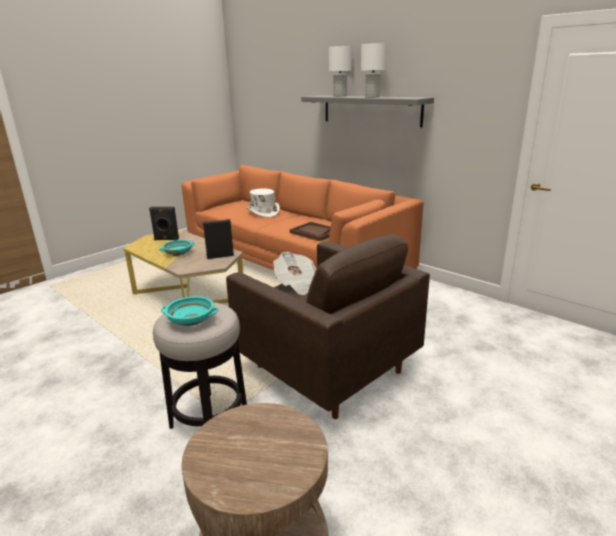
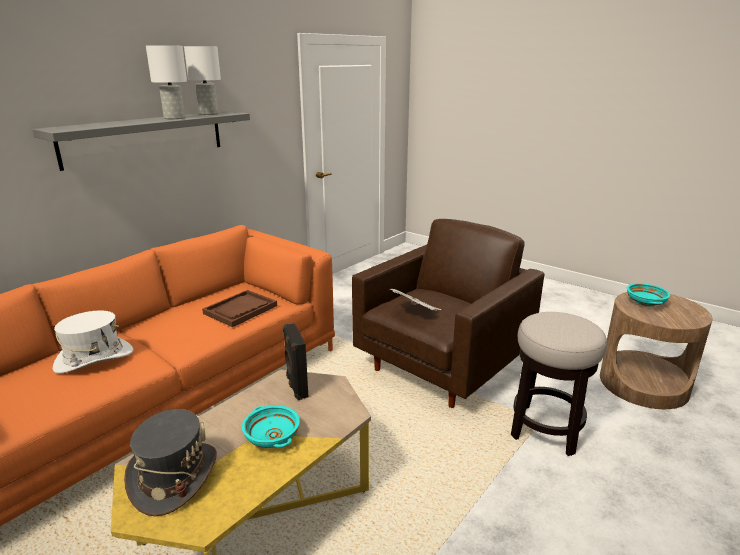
camera: 95 degrees left, 0 degrees up
(166, 239) = (174, 477): black speaker -> grey hat
(190, 320) = (573, 326): turquoise bowl -> turquoise bowl (646, 302)
(339, 96) = (106, 123): white table lamp -> white table lamp (208, 114)

